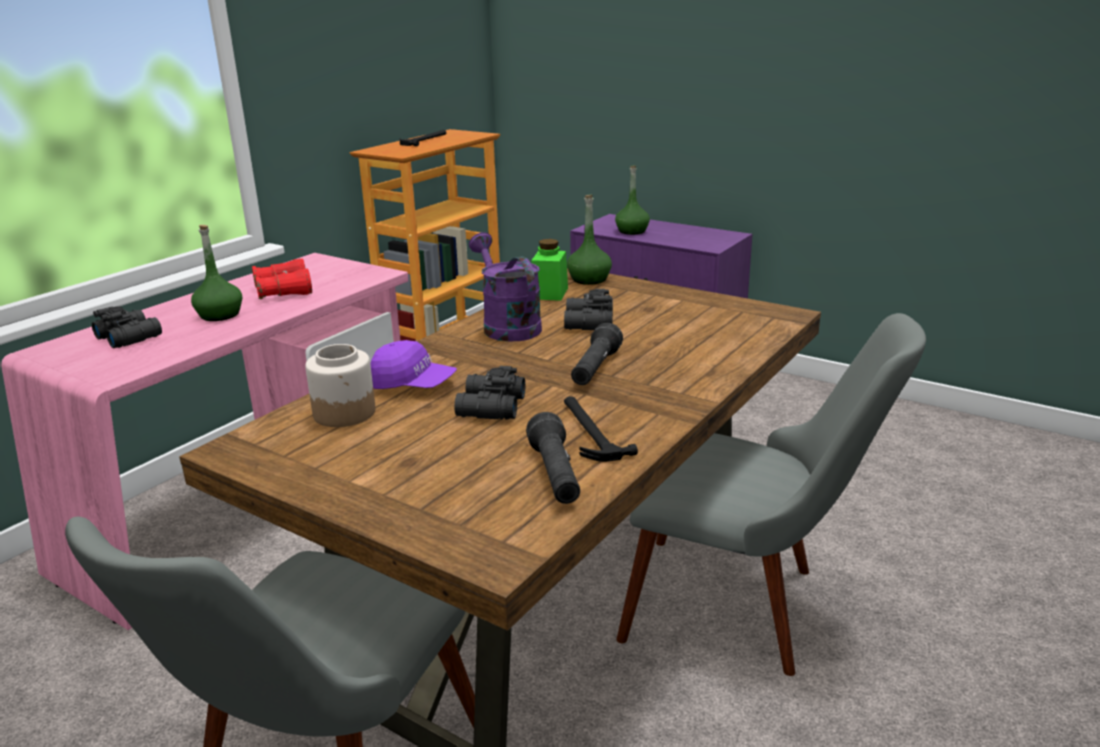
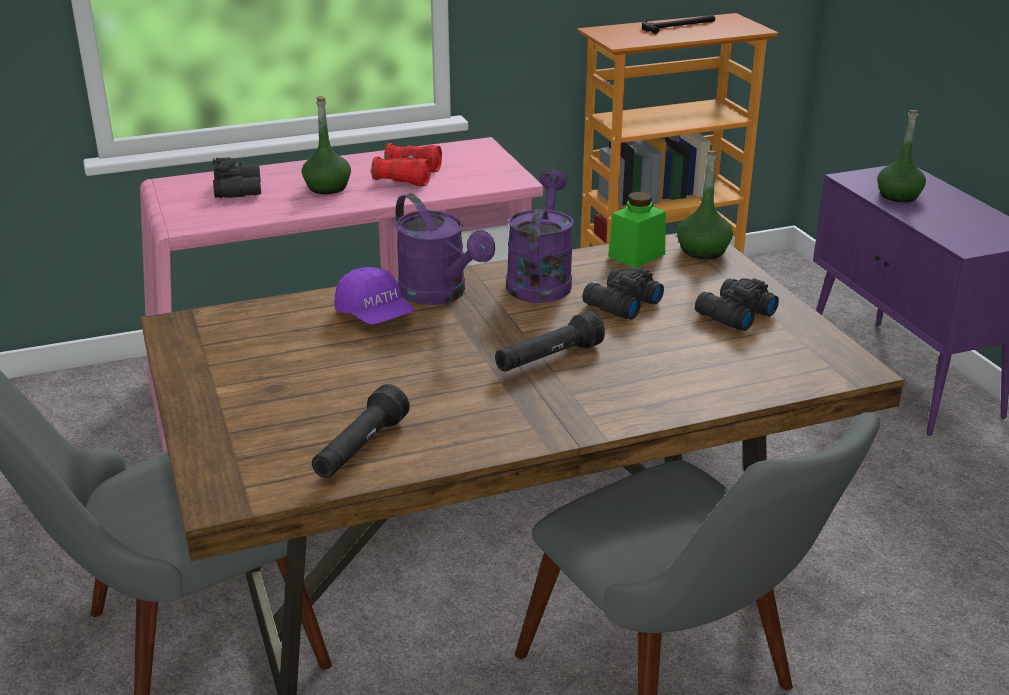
camera: 35 degrees right, 5 degrees up
(345, 413) = (290, 323): jar -> none
(444, 356) = (440, 295): none -> purple watering can
(489, 408) = (402, 362): black binoculars -> black binoculars (733, 314)
(589, 431) = (447, 420): hammer -> none

